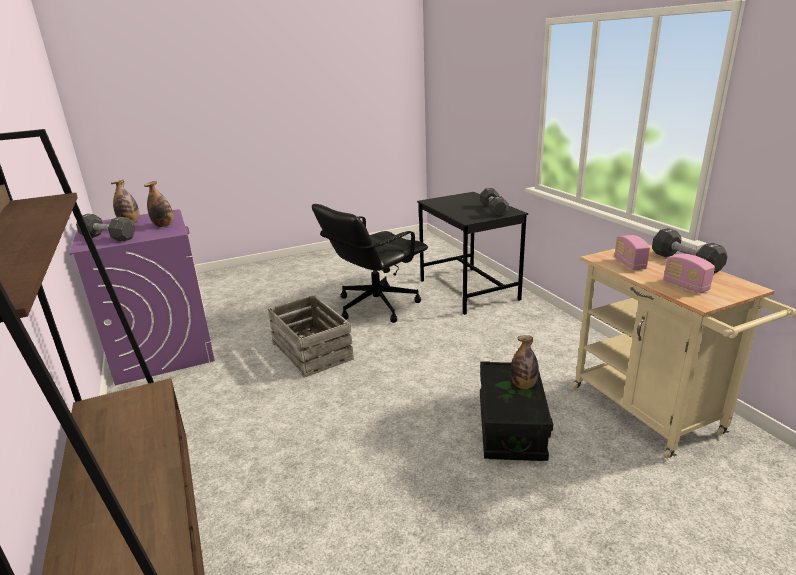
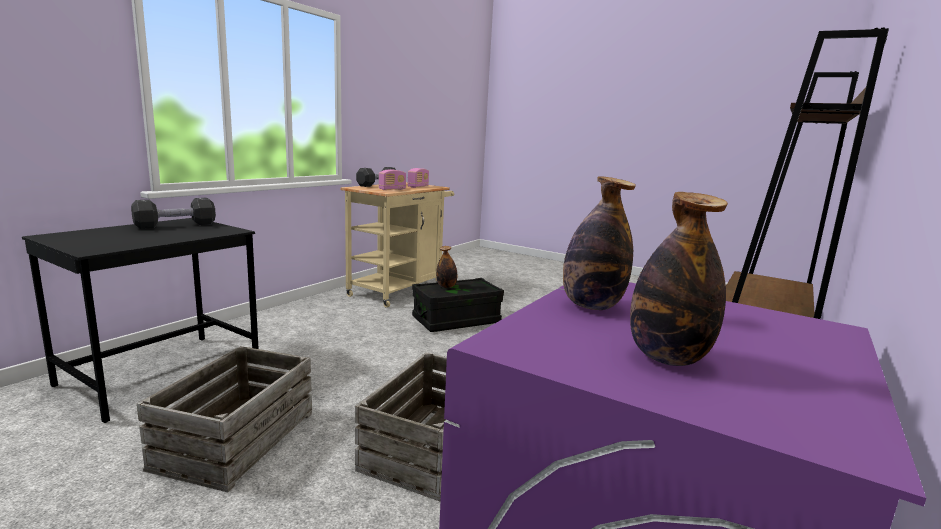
camera: 125 degrees left, 10 degrees down
(108, 237) = (757, 330): black dumbbell -> none
(375, 305) = (237, 440): black office chair -> crate

